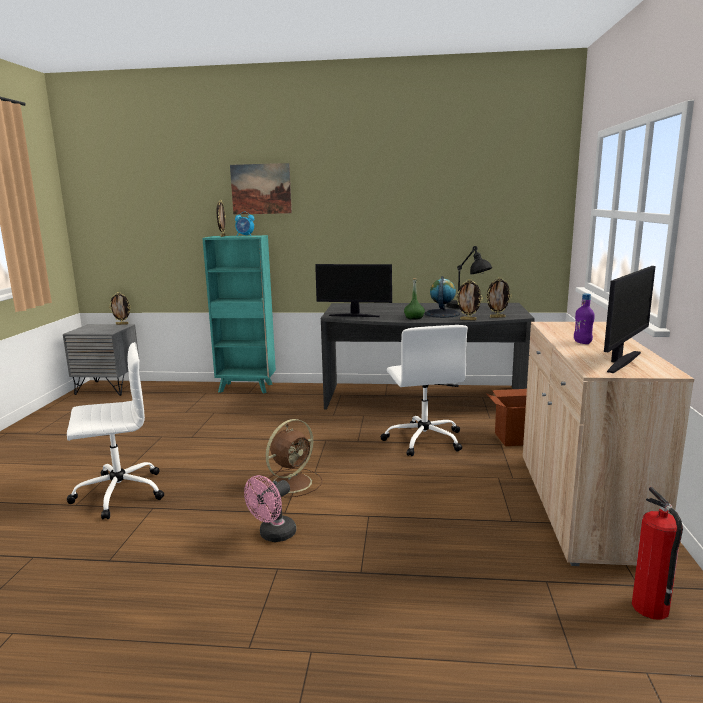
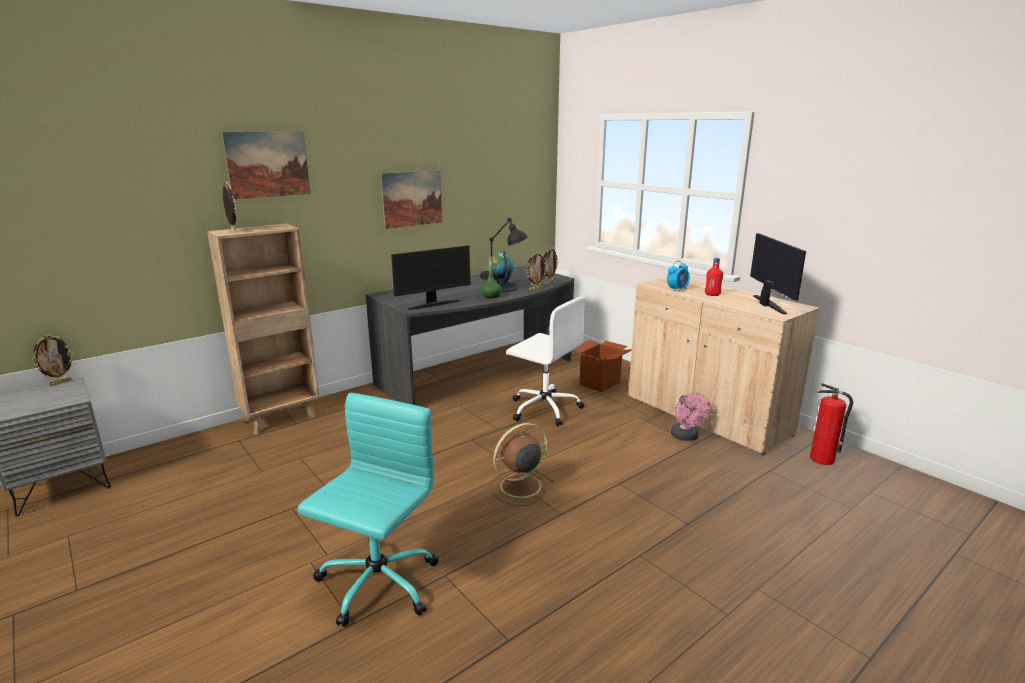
camera: 45 degrees left, 5 degrees up
(118, 493) = (376, 584): white office chair -> turquoise office chair
(245, 235) = (263, 227): alarm clock -> alarm clock (677, 289)
(247, 388) = (282, 418): turquoise bookcase -> brown bookcase
(273, 535) = (590, 535): pink fan -> pink fan (686, 437)
(293, 482) = (519, 487): brown fan -> brown fan turned 120 degrees counterclockwise
(386, 222) = (412, 198): none -> picture
(582, 342) = (712, 295): purple bottle -> red bottle

